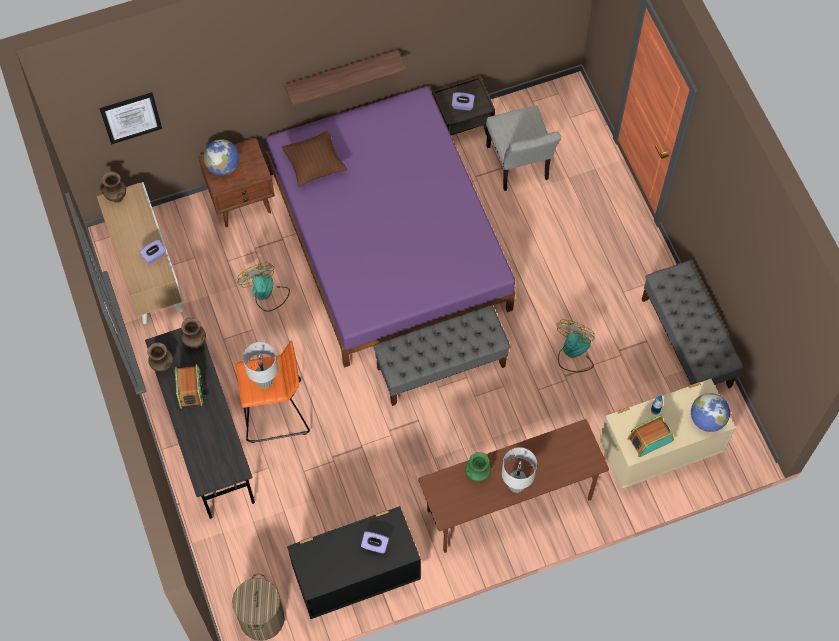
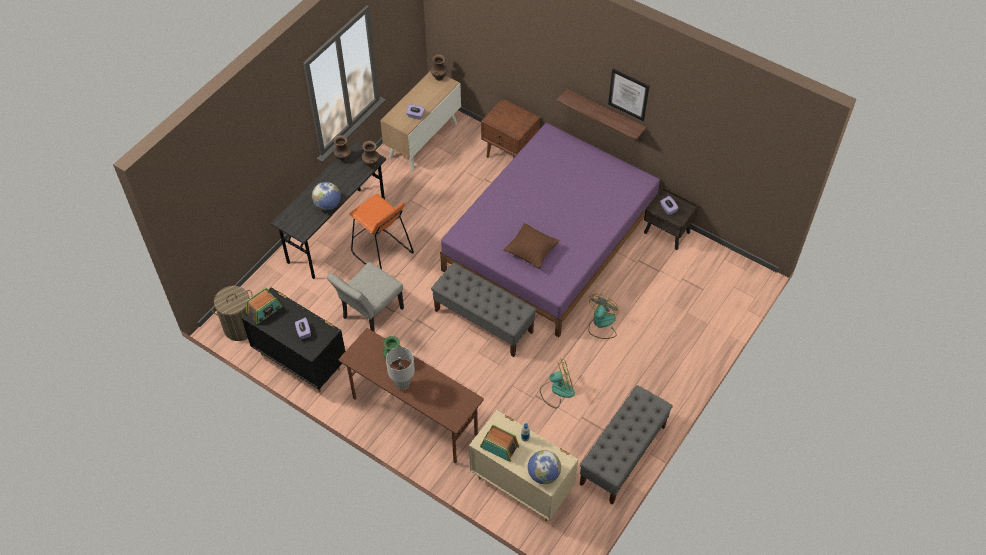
camera: 55 degrees right, 10 degrees down
(131, 117) = (470, 28): picture -> picture (628, 94)
(190, 389) = (339, 180): radio -> radio (264, 310)
(223, 166) = (505, 113): globe -> globe (327, 205)
(265, 381) = (374, 213): grey table lamp -> none
(266, 293) = (458, 202): fan -> fan (601, 324)
(314, 165) = (547, 156): brown pillow -> brown pillow (531, 252)
(519, 167) = (668, 280): grey chair -> grey chair (369, 316)

